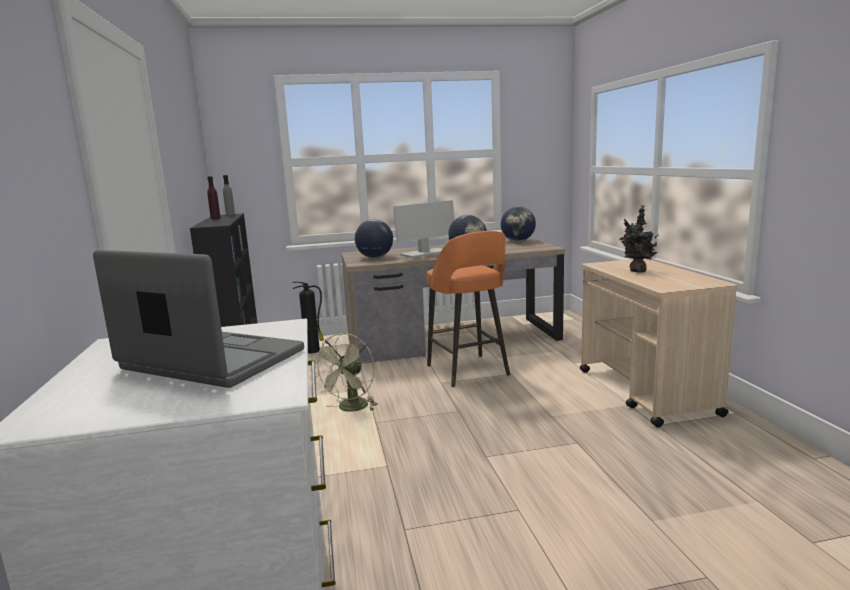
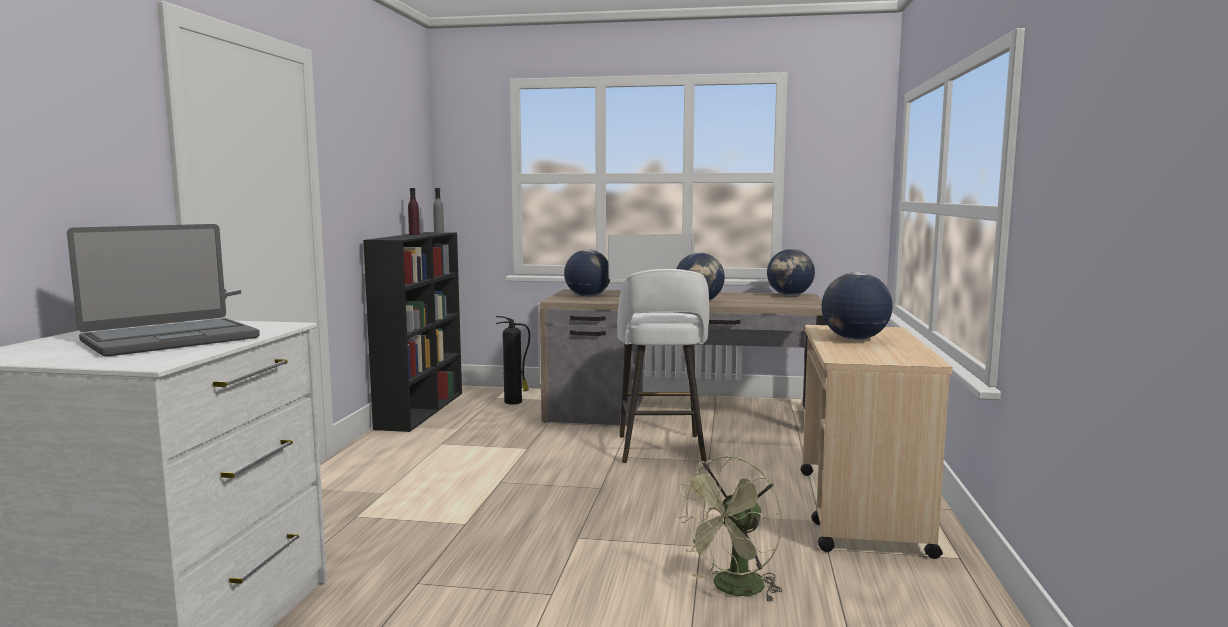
camera: 20 degrees right, 5 degrees down
(211, 361) = (170, 339): laptop -> laptop turned 90 degrees clockwise
(351, 409) = (489, 464): green fan -> green fan (733, 590)
(468, 371) = (661, 450): orange stool -> white stool
(637, 271) = (854, 339): potted plant -> globe

